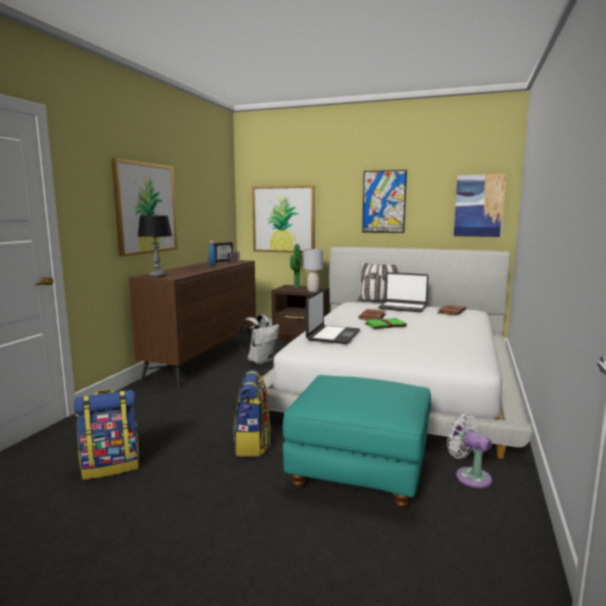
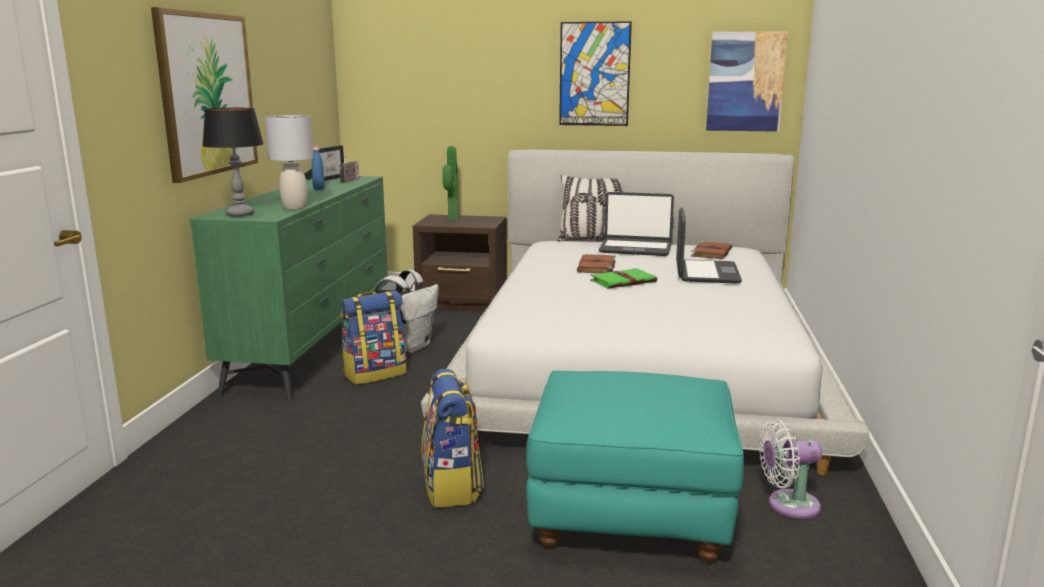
camera: 10 degrees left, 5 degrees up
(111, 466) = (233, 544): backpack -> backpack (375, 374)
(205, 358) = (314, 347): brown dresser -> green dresser
(283, 219) = (424, 103): picture -> none
(312, 291) = (482, 224): grey table lamp -> grey table lamp (294, 207)
(333, 335) = (551, 303): laptop -> laptop (705, 273)
(469, 476) = (788, 505): white fan -> white fan turned 45 degrees counterclockwise

